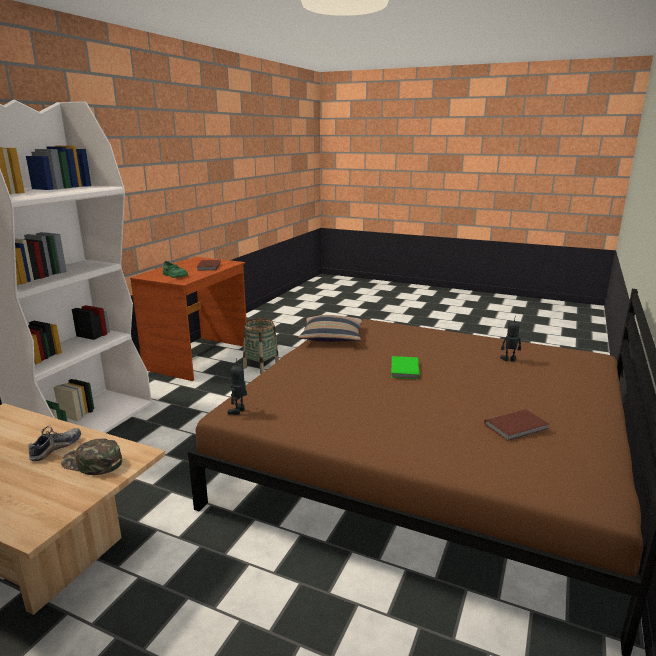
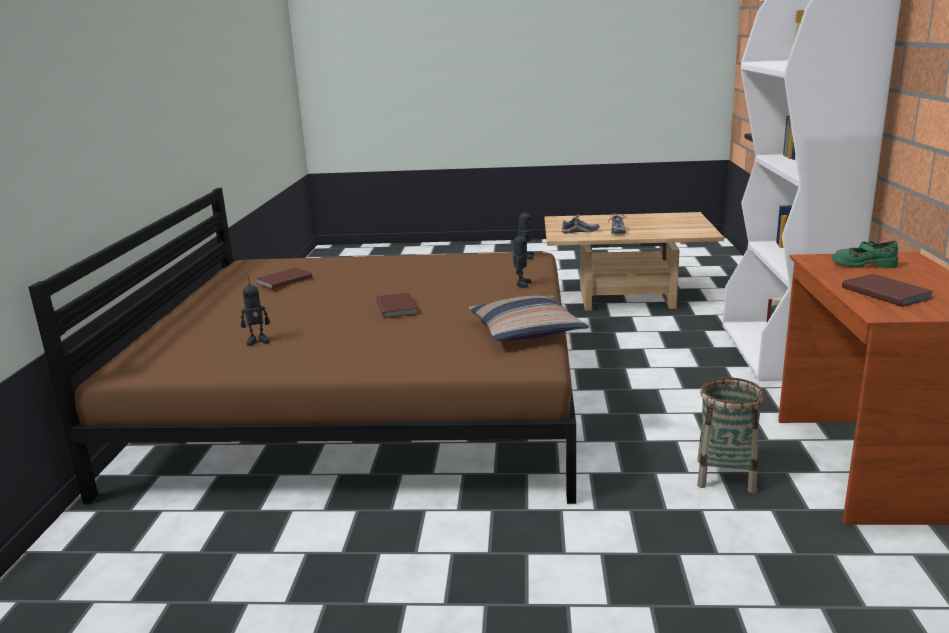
camera: 160 degrees right, 0 degrees up
(92, 463) = (580, 232): green cap -> shoe
(291, 372) = (521, 284): none -> toy robot
(403, 369) = (398, 307): green book -> brown book

